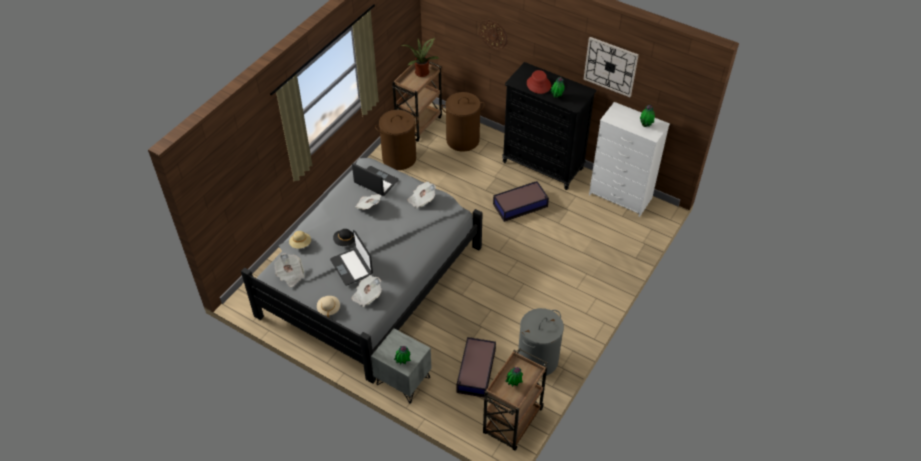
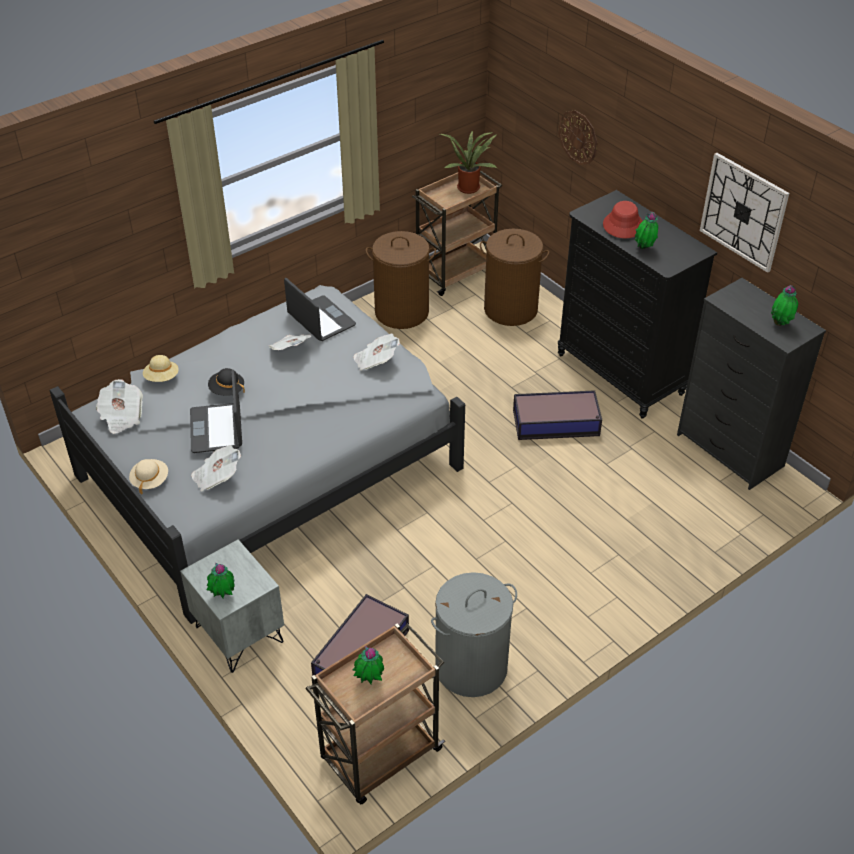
camera: 20 degrees right, 5 degrees down
(621, 196) = (730, 451): white dresser -> black dresser

